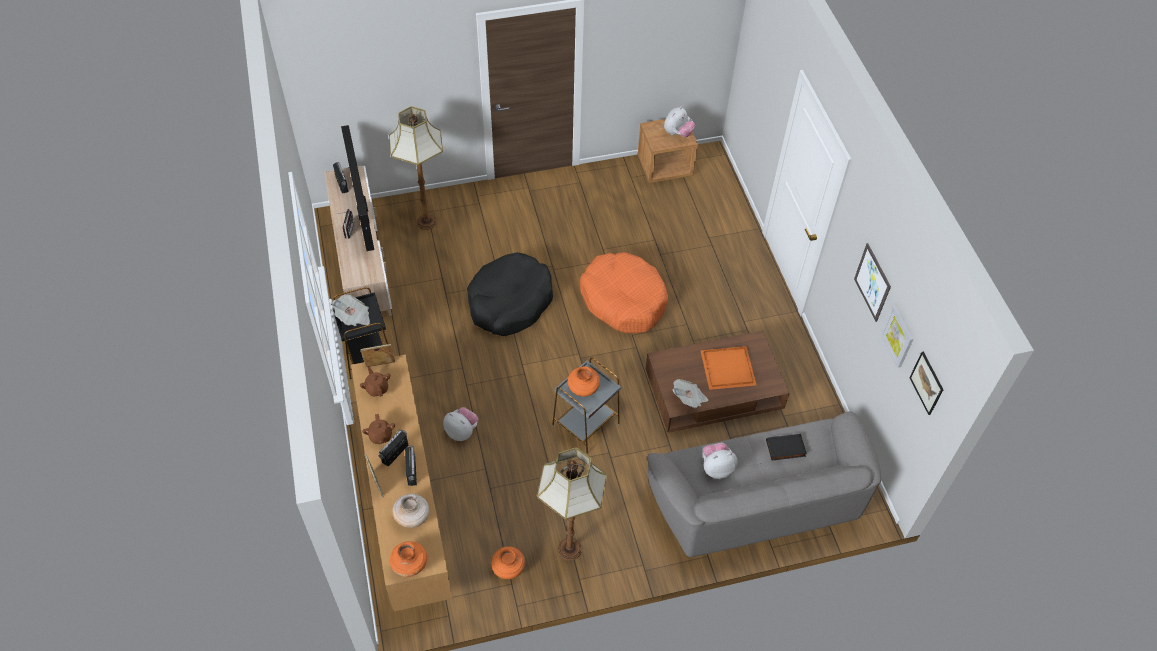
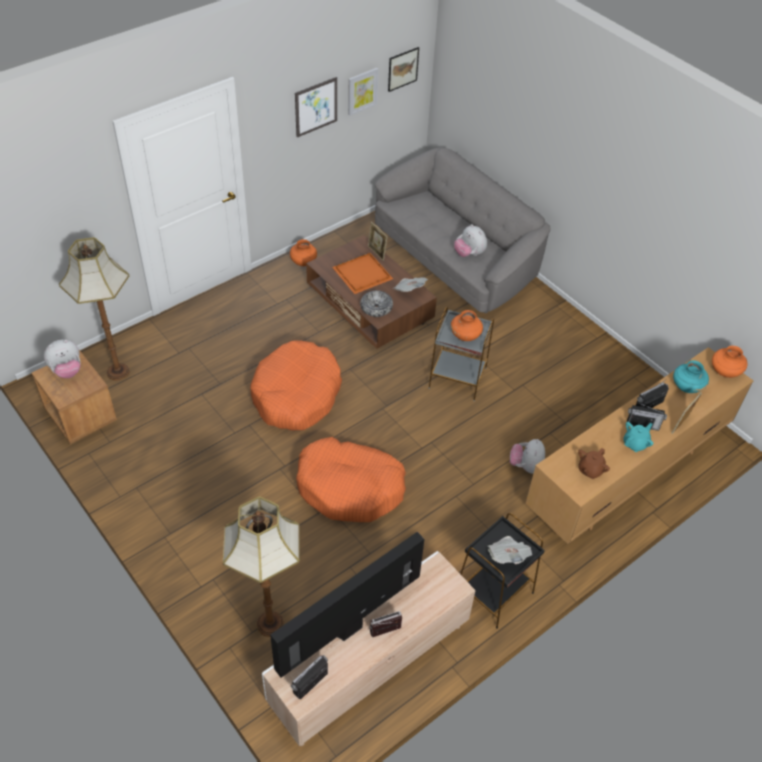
camera: 115 degrees left, 5 degrees down
(380, 365) = (563, 480): picture frame -> picture frame (376, 253)
(380, 436) = (635, 443): brown teapot -> turquoise teapot
(412, 517) = (686, 387): beige vase -> turquoise vase
(508, 568) = (624, 383): orange vase -> orange vase (303, 262)
(510, 302) = (350, 487): black dog bed -> orange dog bed
(570, 550) = (578, 351): floor lamp -> floor lamp (119, 371)
(676, 362) = (376, 307): none -> bowl
(677, 133) = (67, 371): plush toy -> plush toy turned 135 degrees clockwise
(785, 449) = (425, 220): black book -> none

